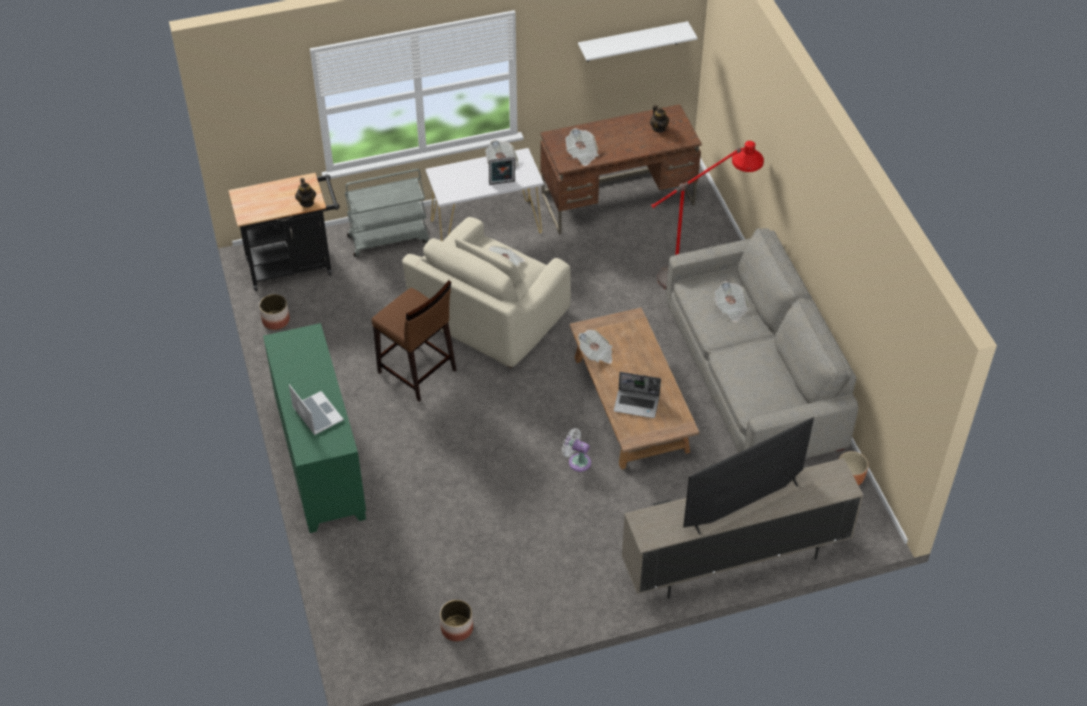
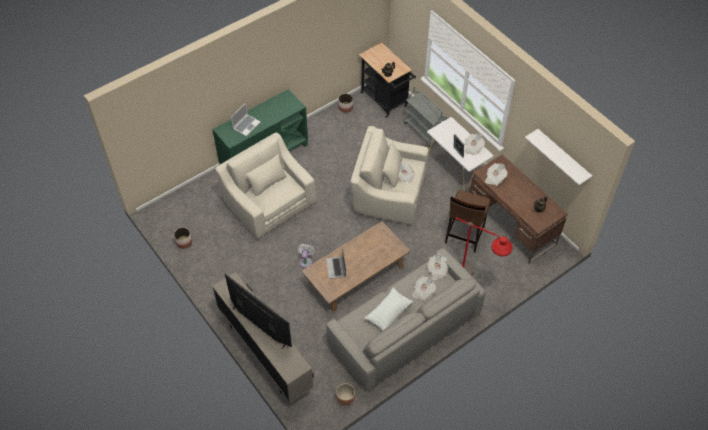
camera: 70 degrees right, 5 degrees up
(417, 372) = (337, 174): brown stool -> brown stool (464, 235)
(428, 480) = (268, 202): none -> beige armchair
(596, 354) = (364, 239): newspaper -> newspaper (437, 270)
(753, 358) = (388, 313): none -> pillow

